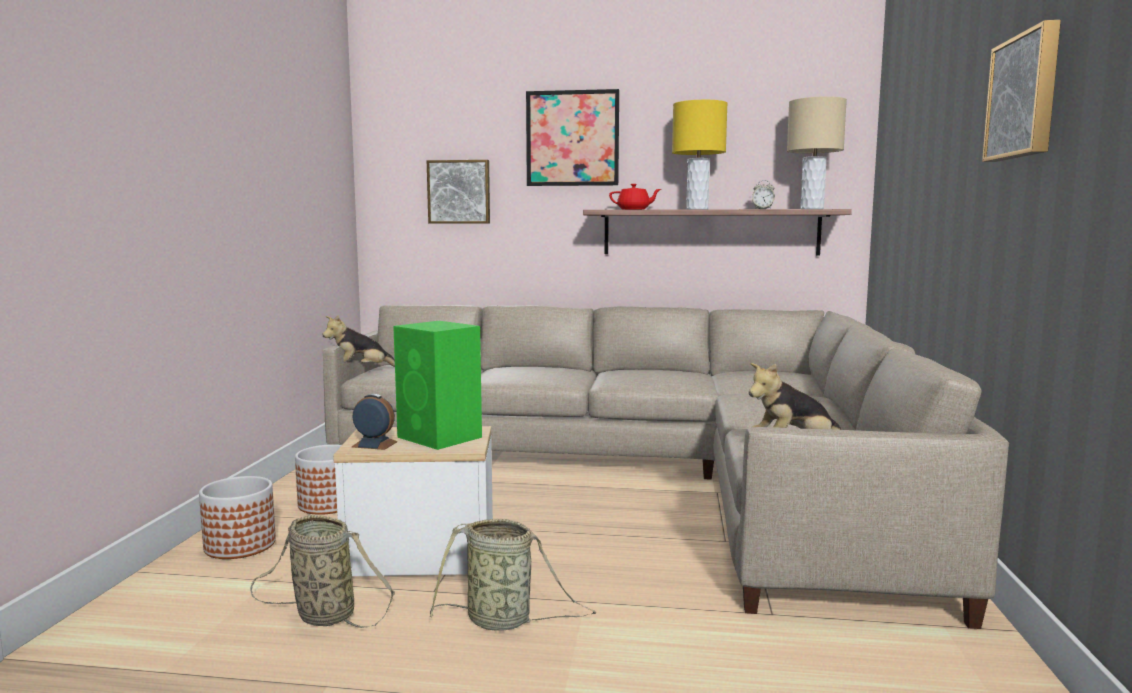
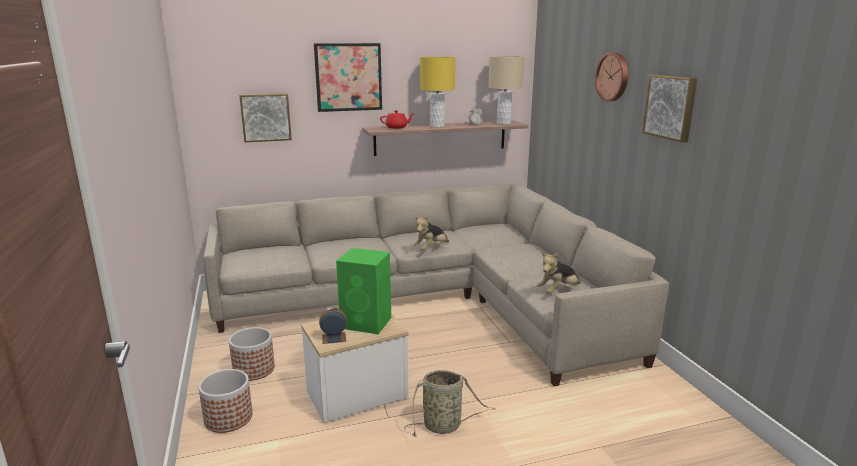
camera: 25 degrees left, 10 degrees up
(321, 615) = (339, 452): basket -> none
(361, 370) = (226, 264): plush toy -> plush toy (431, 249)
(957, 85) = (613, 77): none -> wall clock

